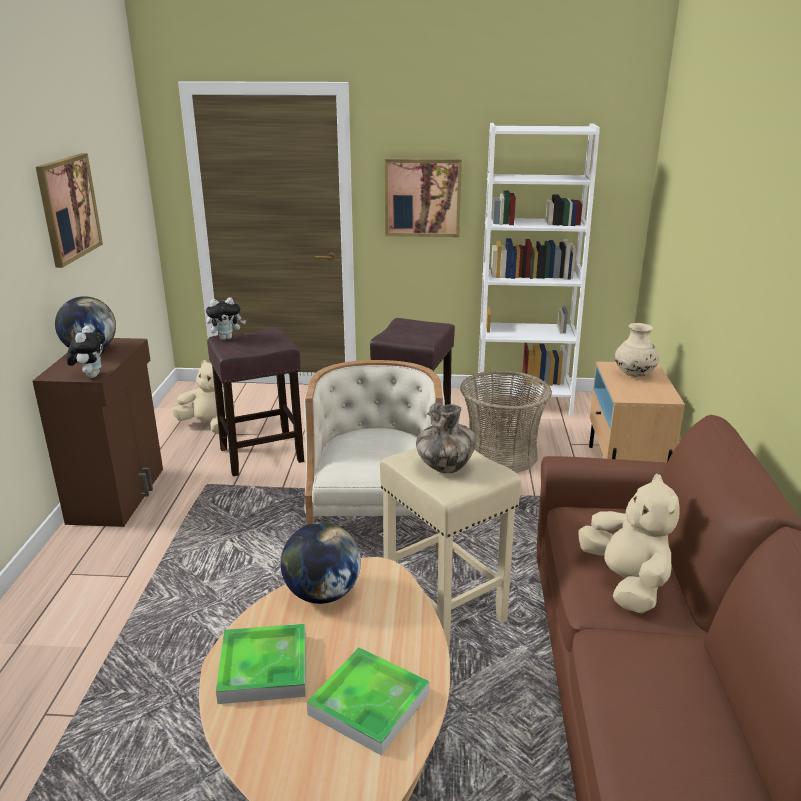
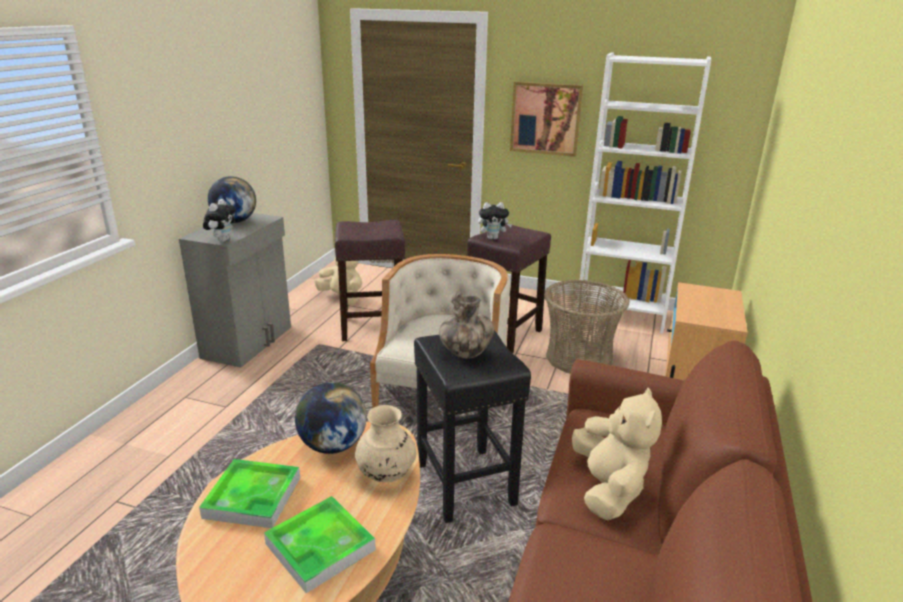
camera: 15 degrees right, 0 degrees up
(68, 208) = (233, 105): picture -> none
(119, 494) = (249, 342): brown cabinet -> grey cabinet
(227, 338) = (350, 224): plush toy -> plush toy (493, 238)
(446, 611) = (466, 485): beige stool -> black stool
(634, 375) = (709, 299): beige vase -> beige vase (386, 475)

